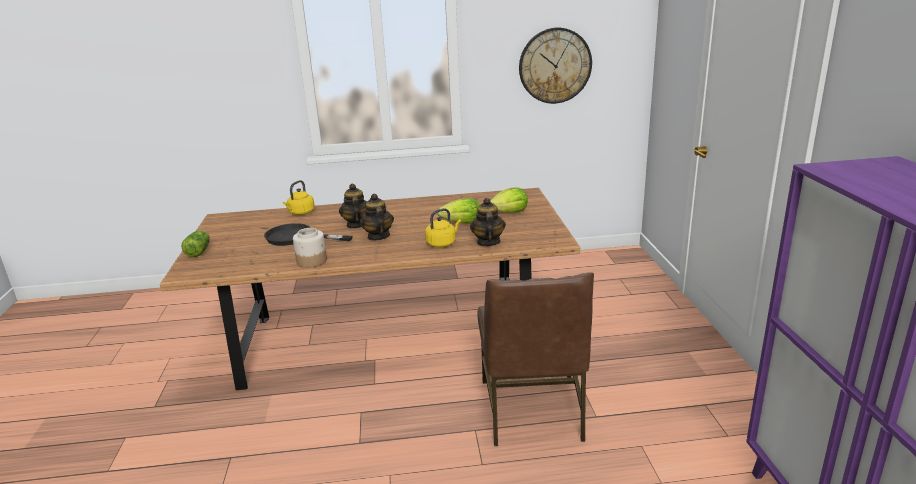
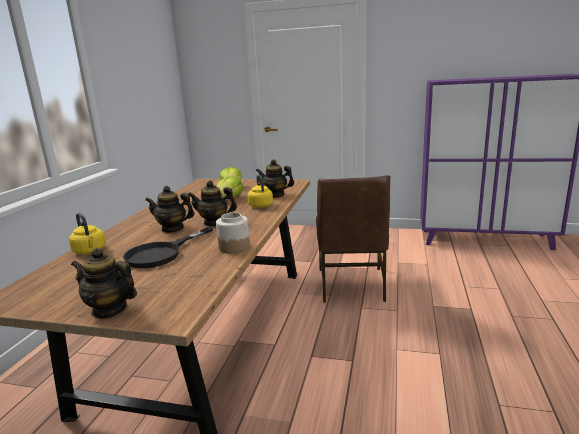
camera: 70 degrees left, 5 degrees down
(199, 251) = (109, 310): lettuce -> teapot
(532, 410) = (351, 285): brown chair -> brown chair turned 75 degrees clockwise
(555, 66) = (144, 94): wall clock -> none

